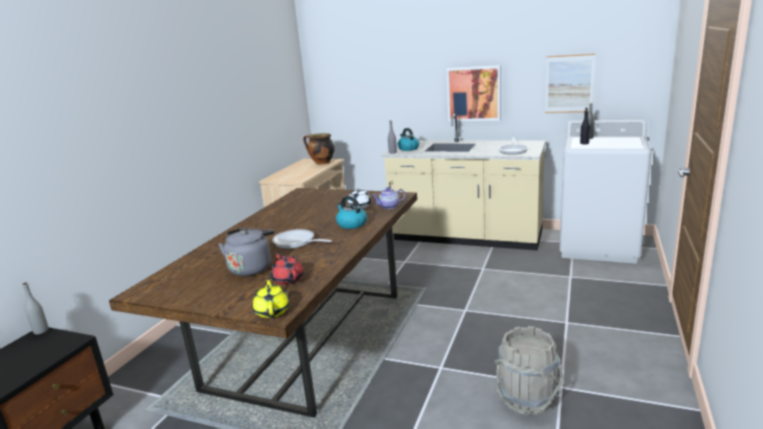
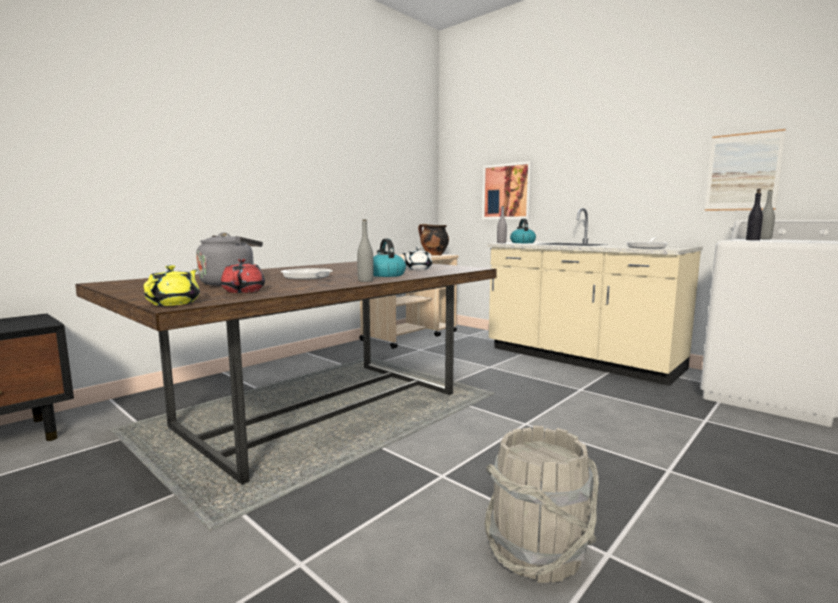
camera: 20 degrees right, 10 degrees down
(41, 331) = (38, 315): grey bottle -> grey bottle (365, 281)
(389, 206) = (449, 271): teapot -> none
(474, 93) = (612, 187): picture -> picture (507, 191)

